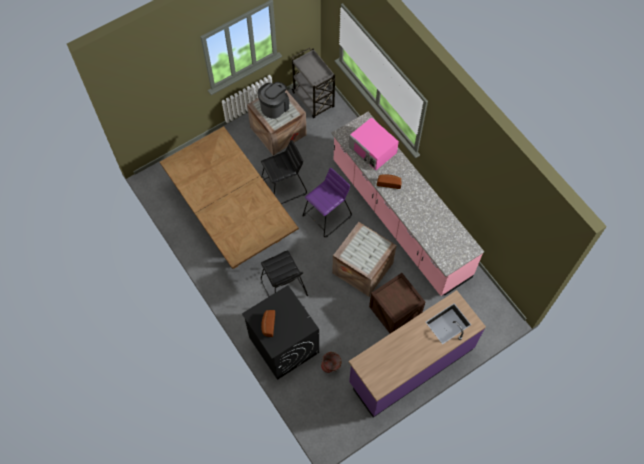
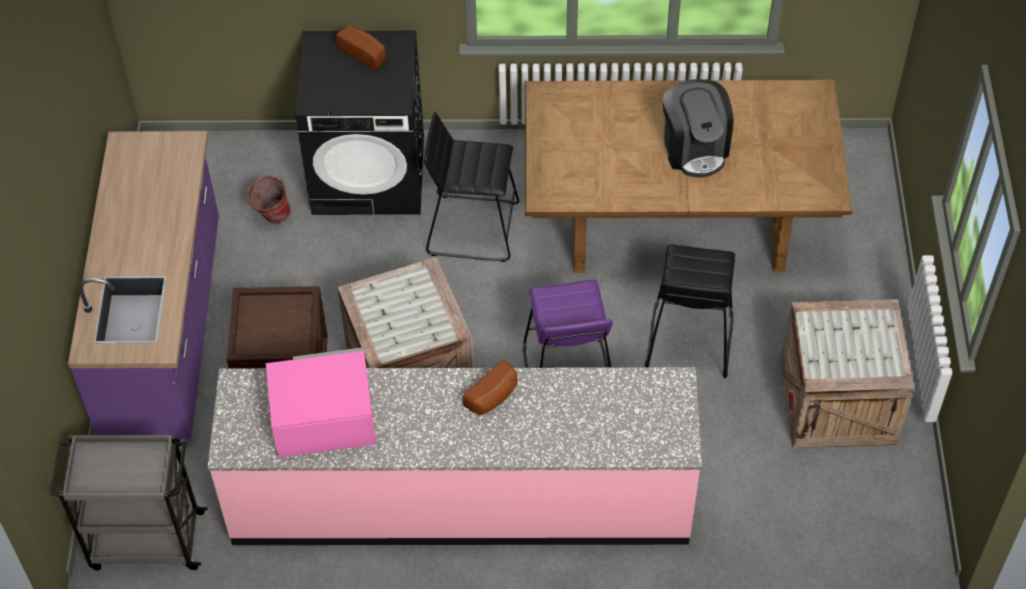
camera: 125 degrees right, 10 degrees down
(274, 106) = (858, 343): coffee machine -> coffee machine (694, 148)
(314, 100) = (877, 513): grey cart -> grey cart (145, 540)
(373, 150) = (594, 415): pink microwave -> pink microwave (322, 418)

